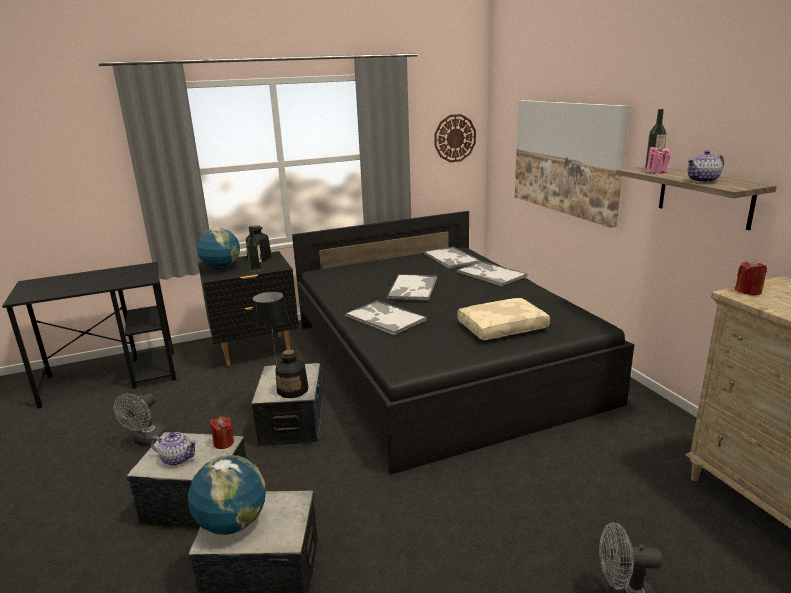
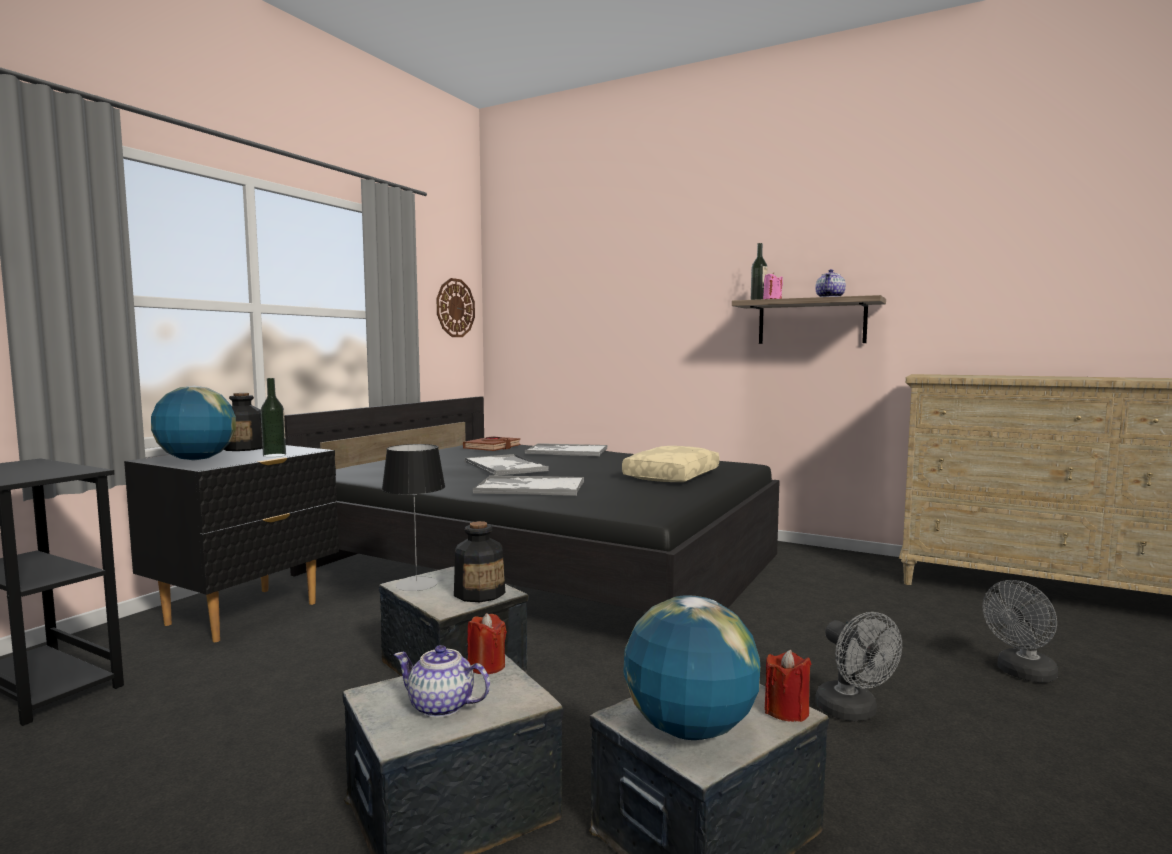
camera: 40 degrees left, 15 degrees down
(146, 440) = (190, 779): grey fan -> grey fan (853, 712)
(177, 458) = (441, 707): teapot -> teapot turned 135 degrees counterclockwise
(451, 258) = (492, 448): tray -> brown book
(566, 158) = (622, 315): picture -> none
(748, 291) = (924, 376): red candle -> red candle (786, 711)

